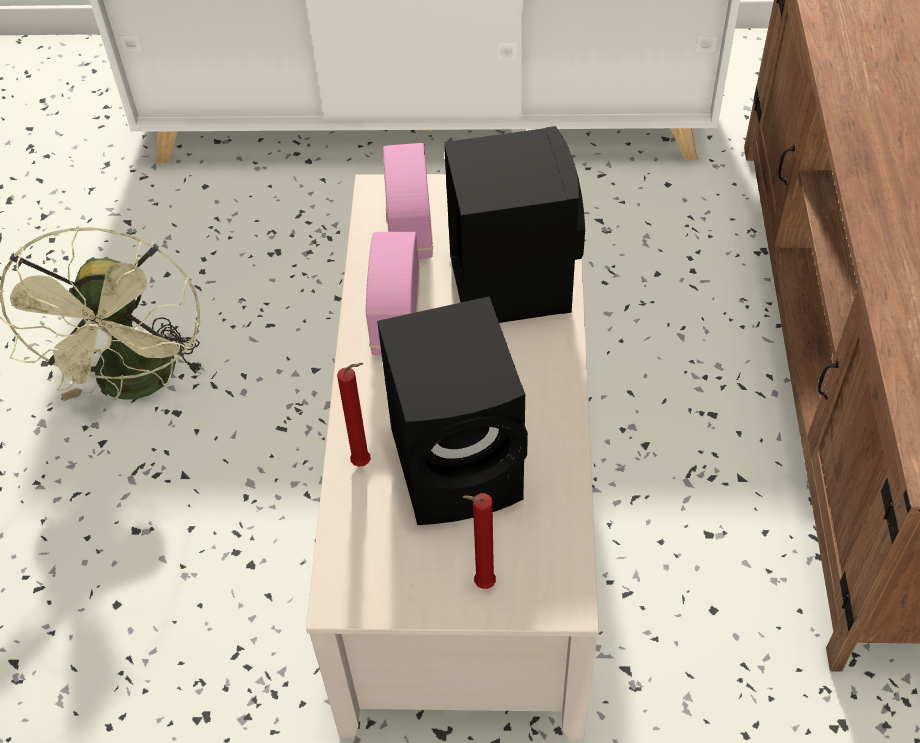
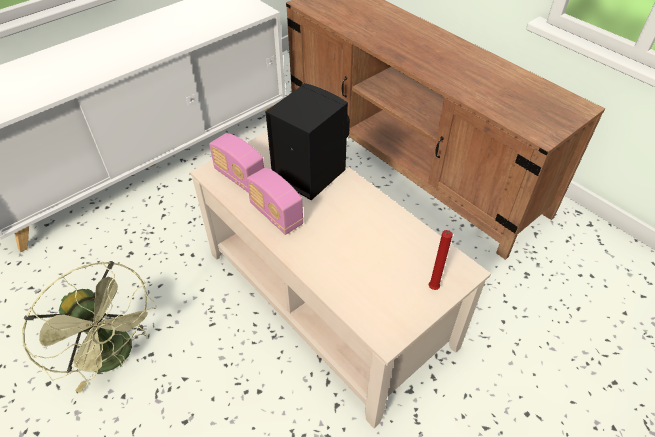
camera: 45 degrees left, 5 degrees down
(364, 463) = (331, 279): red candle -> none
(461, 465) = (371, 251): black speaker -> none

